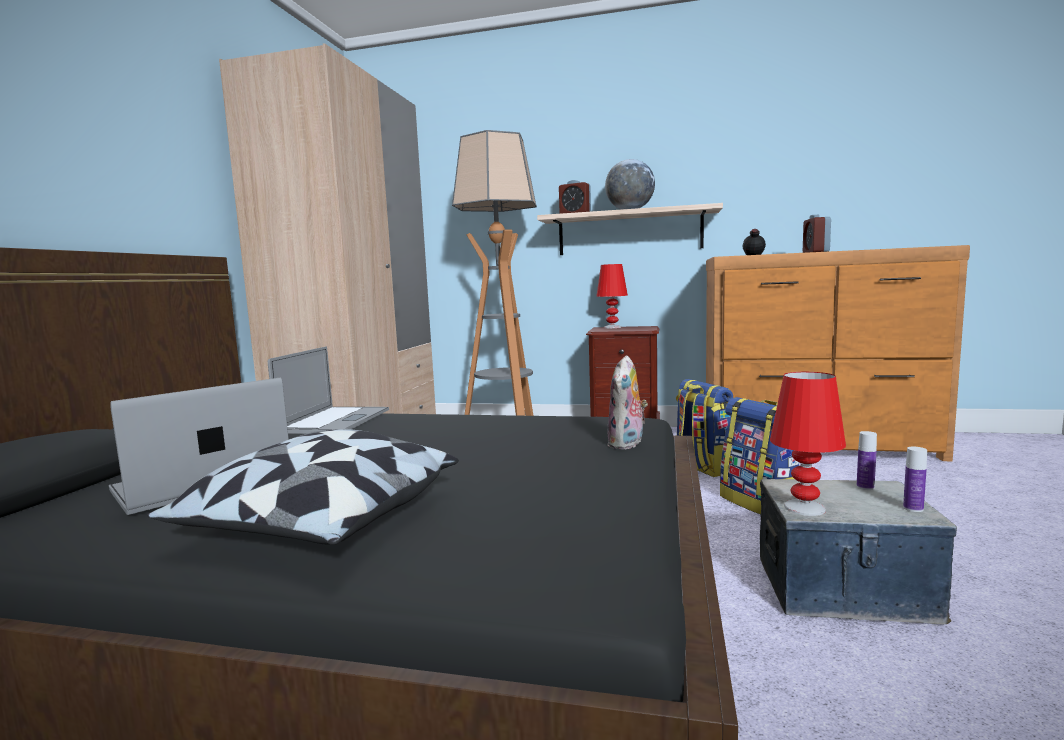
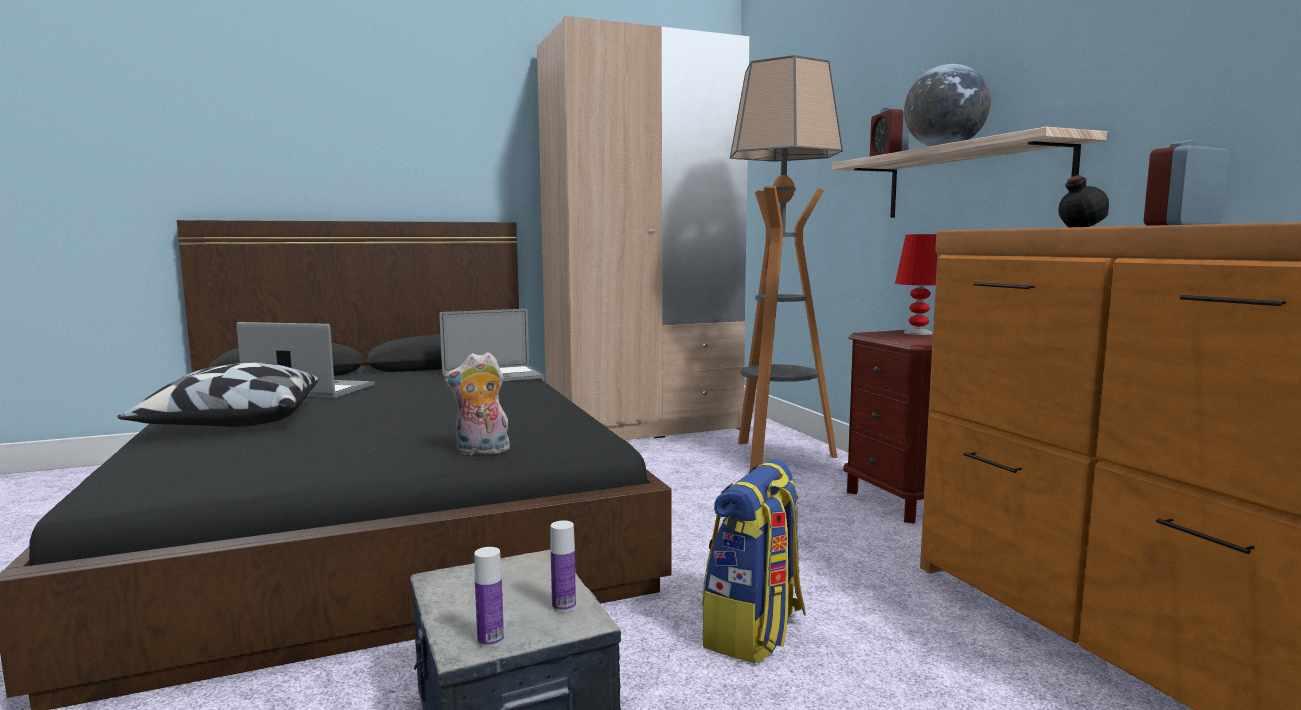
camera: 55 degrees right, 0 degrees up
(702, 467) = (847, 571): backpack -> none
(804, 508) = (454, 578): red table lamp -> none

